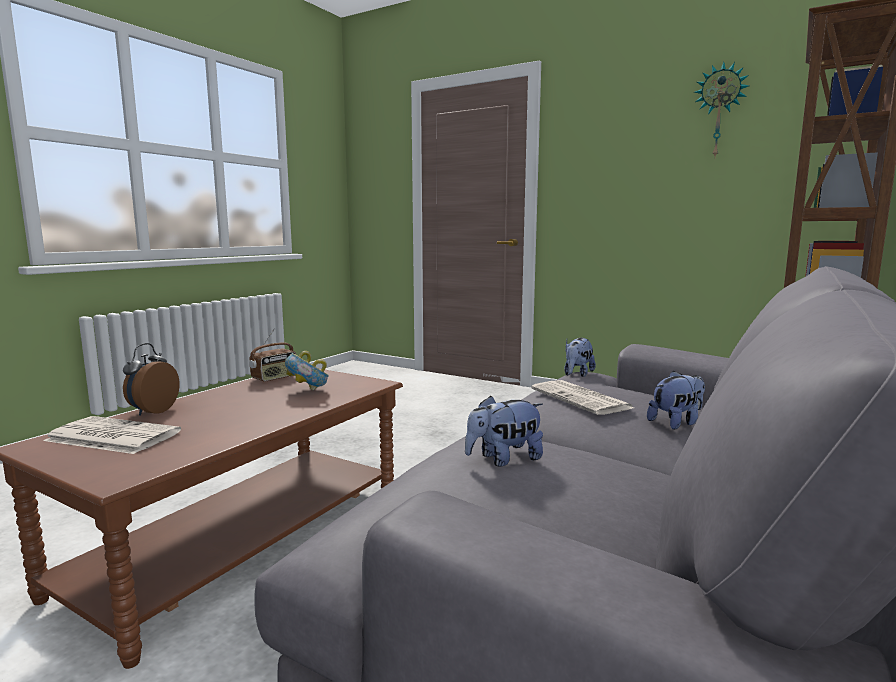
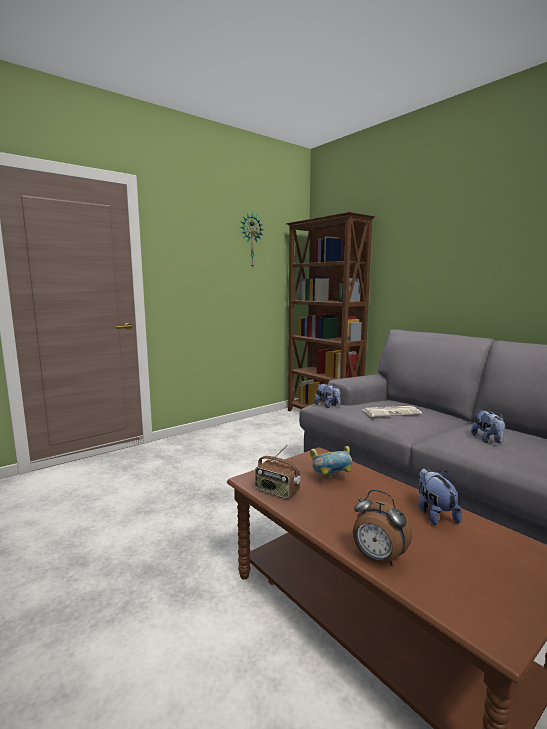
camera: 70 degrees left, 0 degrees up
(111, 436) = (460, 577): newspaper -> none
(275, 378) = (277, 491): radio -> radio turned 150 degrees clockwise
(676, 423) = (420, 407): plush toy -> plush toy (434, 514)

